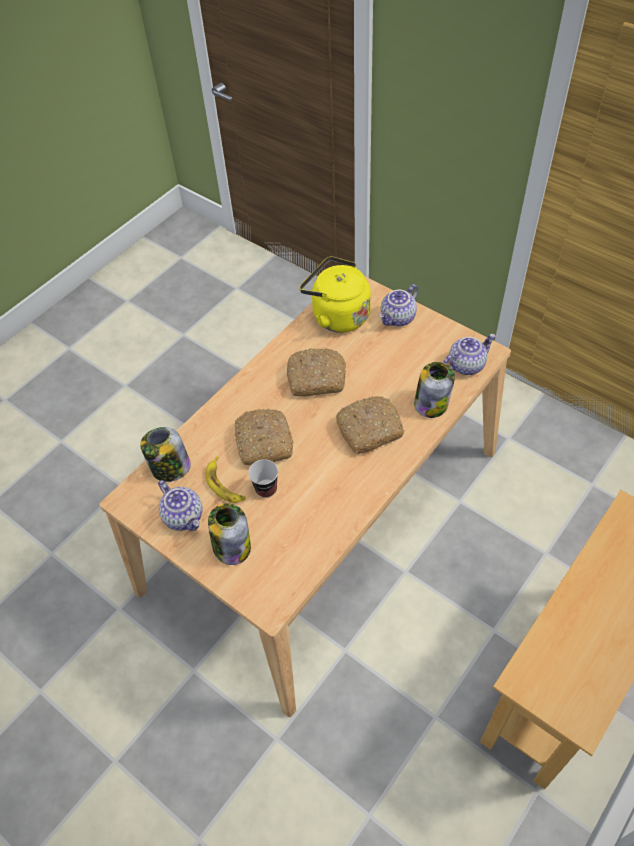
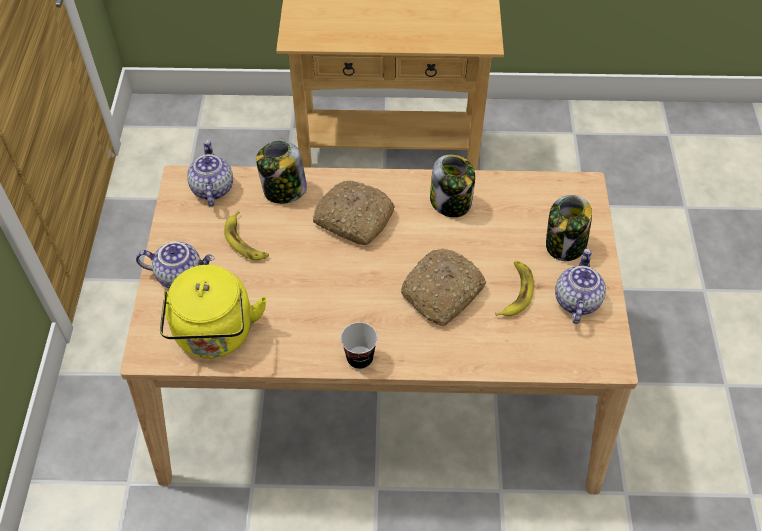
camera: 130 degrees left, 0 degrees up
(170, 468) = (543, 351): jar -> jar (451, 202)
(266, 489) = (489, 257): cup -> cup (359, 358)
(317, 378) = (323, 298): bread -> none
(400, 361) = (246, 241): none -> banana
(466, 365) = (212, 188): teapot -> teapot turned 60 degrees clockwise

